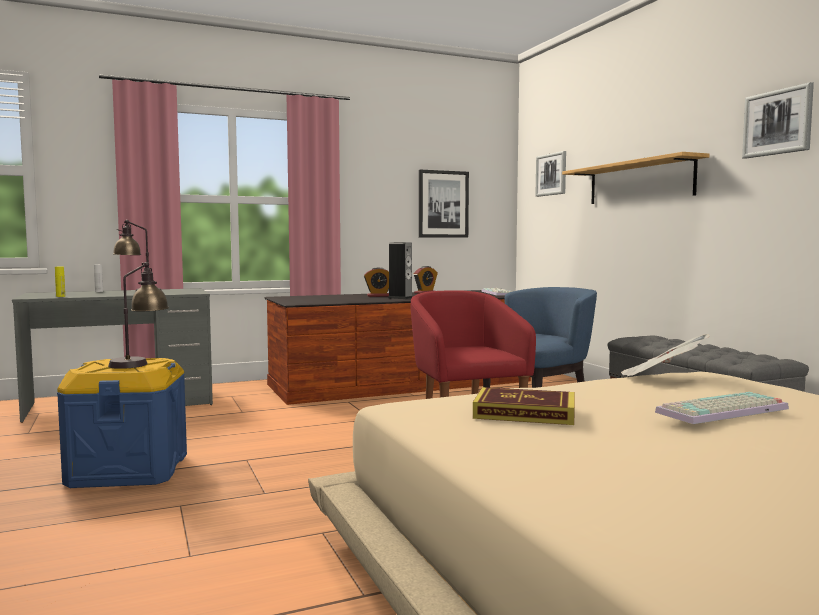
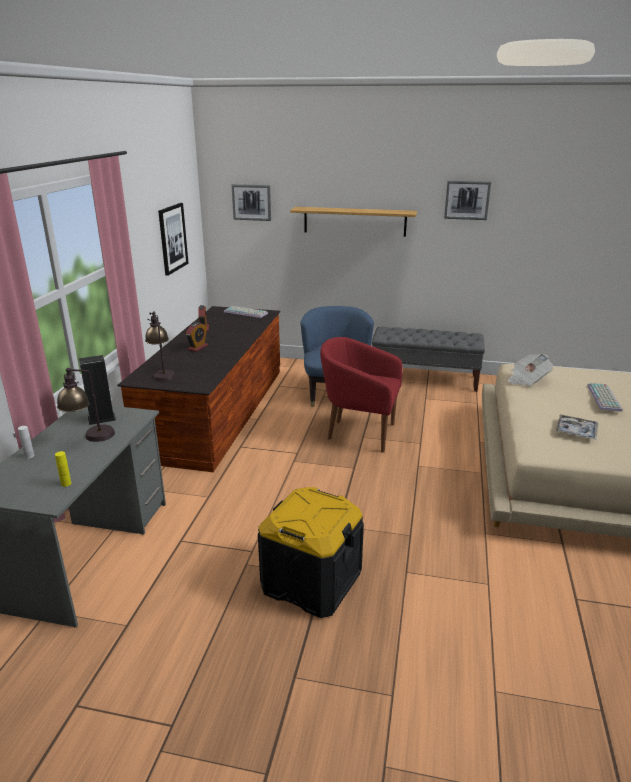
camera: 55 degrees left, 20 degrees up
(128, 470) = (311, 581): blue storage box -> black storage box
(140, 362) = (310, 502): table lamp -> table lamp (162, 373)
(400, 298) = (228, 346): speaker -> speaker (101, 418)
(525, 413) = (576, 431): book -> tray

